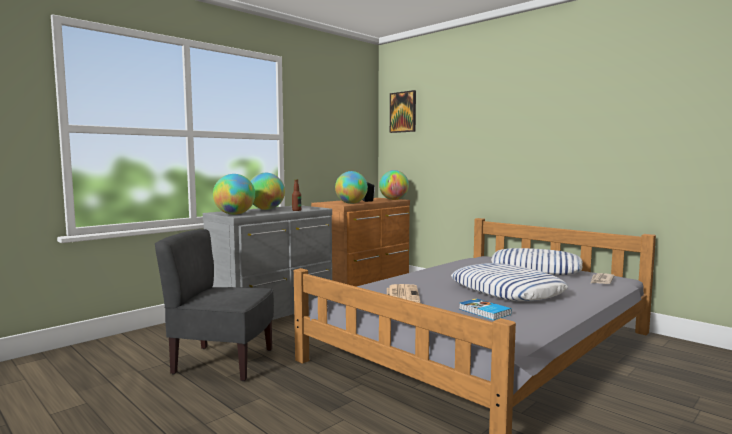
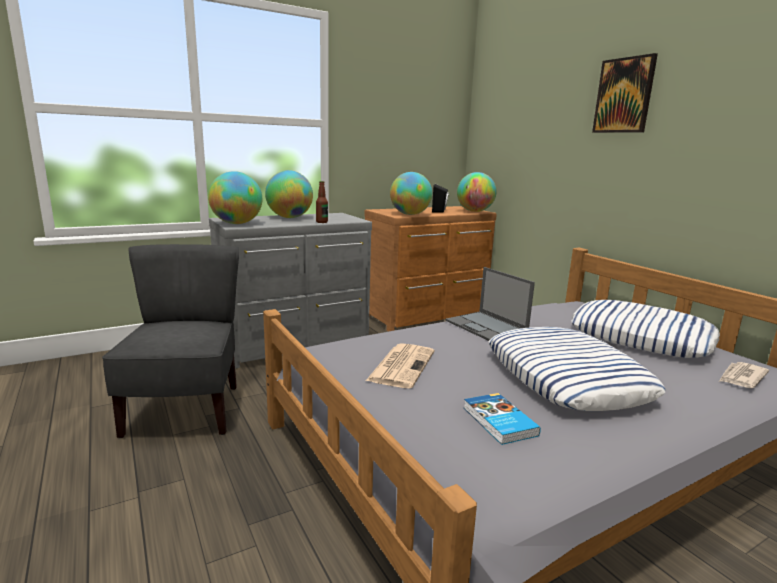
camera: 15 degrees right, 10 degrees up
(223, 362) = (186, 410): grey chair -> grey chair turned 60 degrees clockwise
(403, 112) = (500, 91): picture -> picture (624, 95)
(438, 273) = (487, 327): none -> laptop

